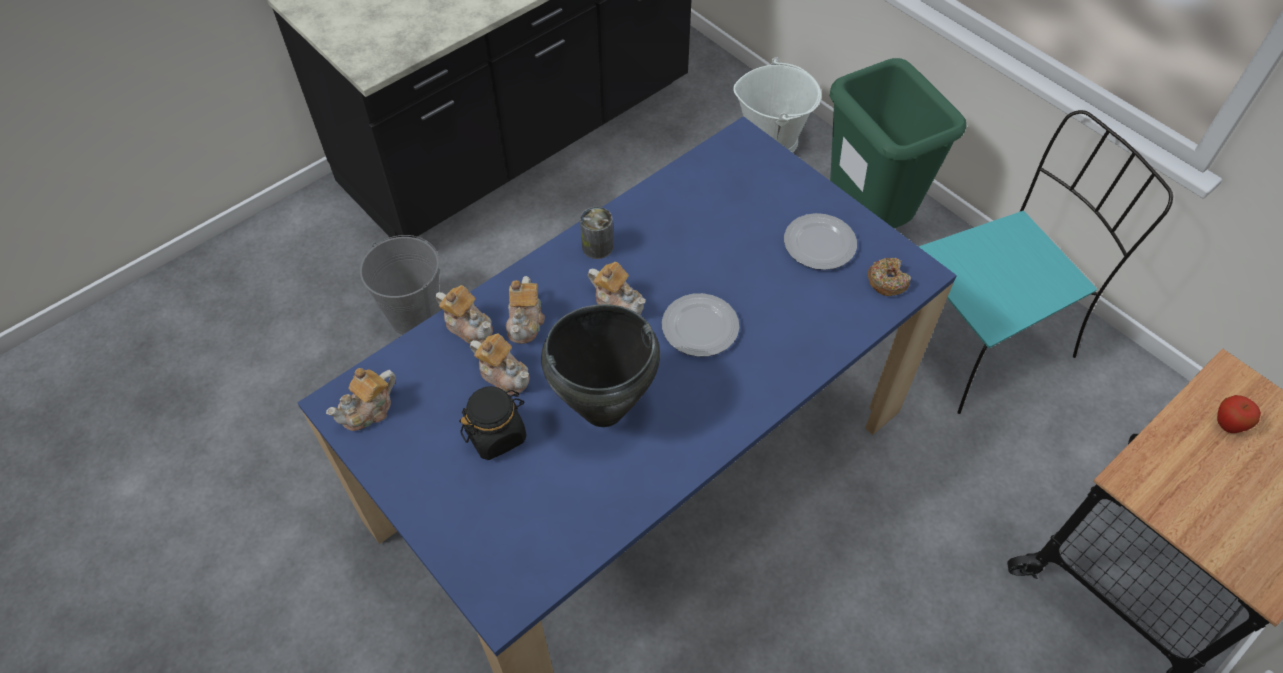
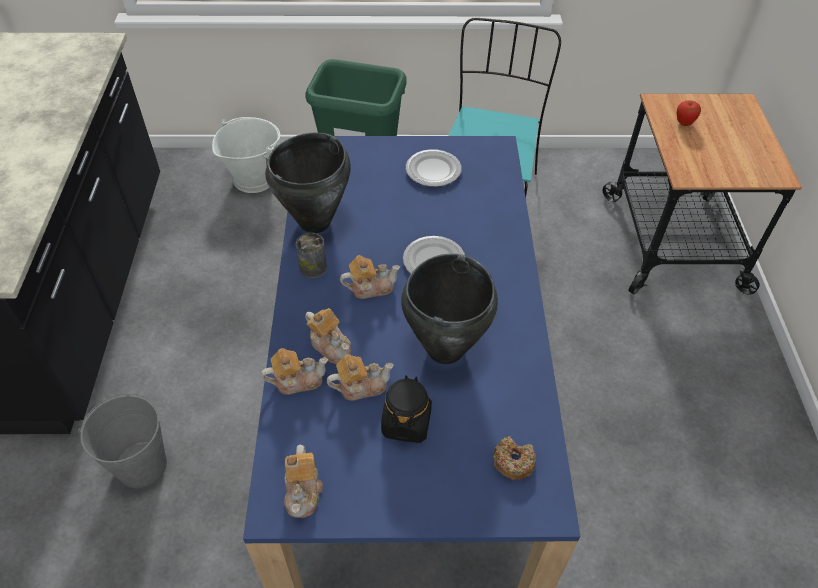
camera: 50 degrees left, 5 degrees down
(651, 209) = (316, 222): none -> black cooking pot
(887, 281) = (490, 163): donut -> donut (513, 461)

